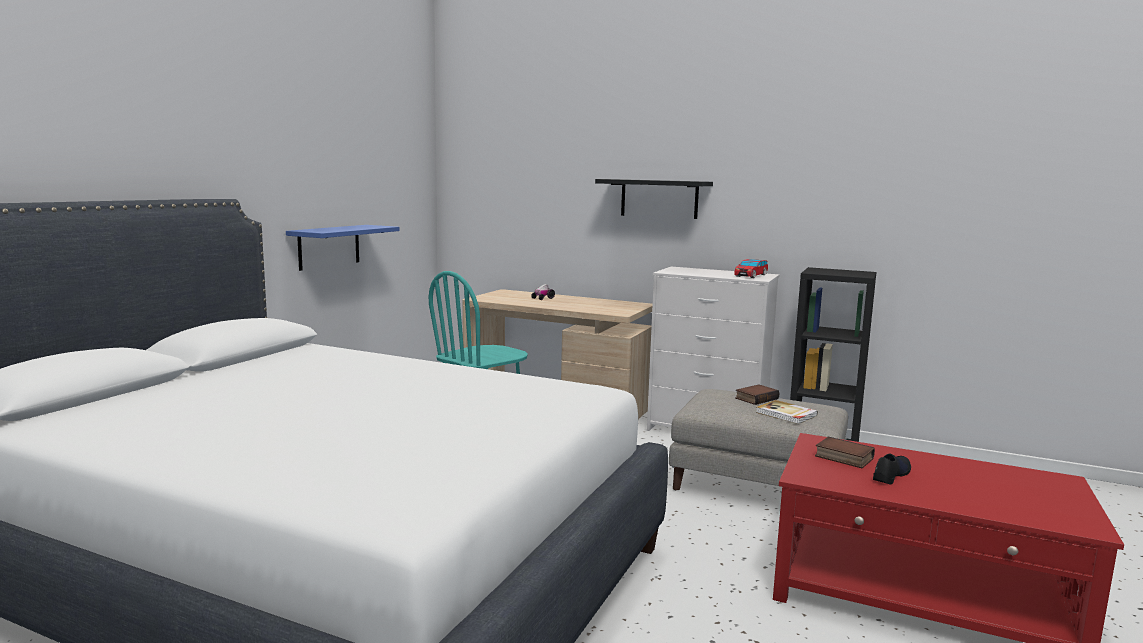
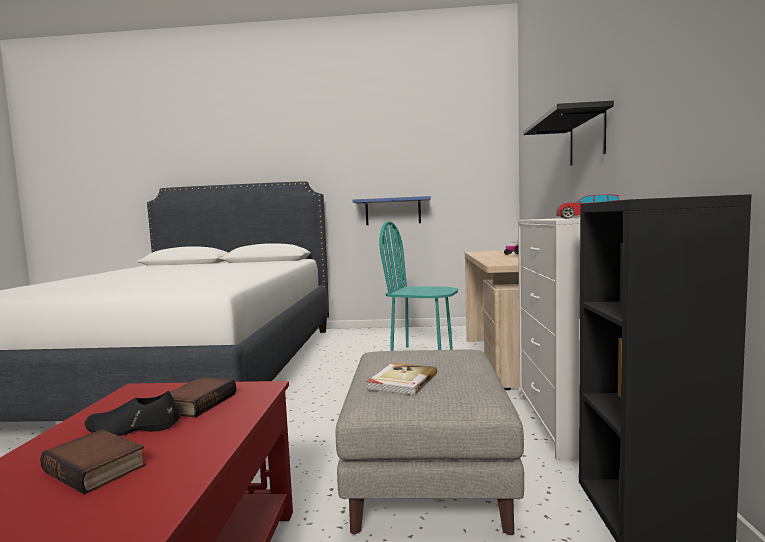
camera: 70 degrees right, 5 degrees down
(756, 398) = (453, 365): book -> book (98, 468)
(890, 475) = (133, 428): black shoe -> black shoe turned 150 degrees clockwise

